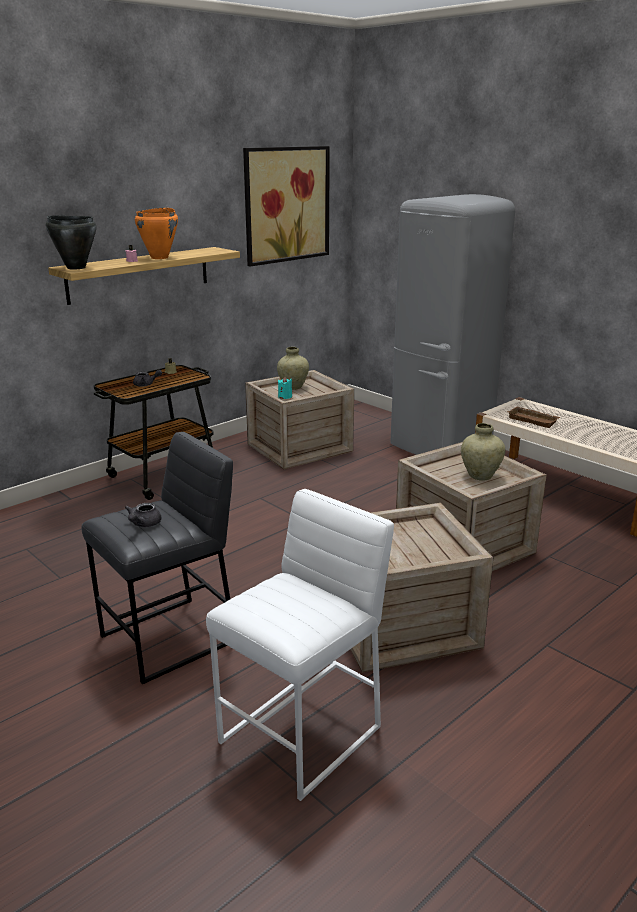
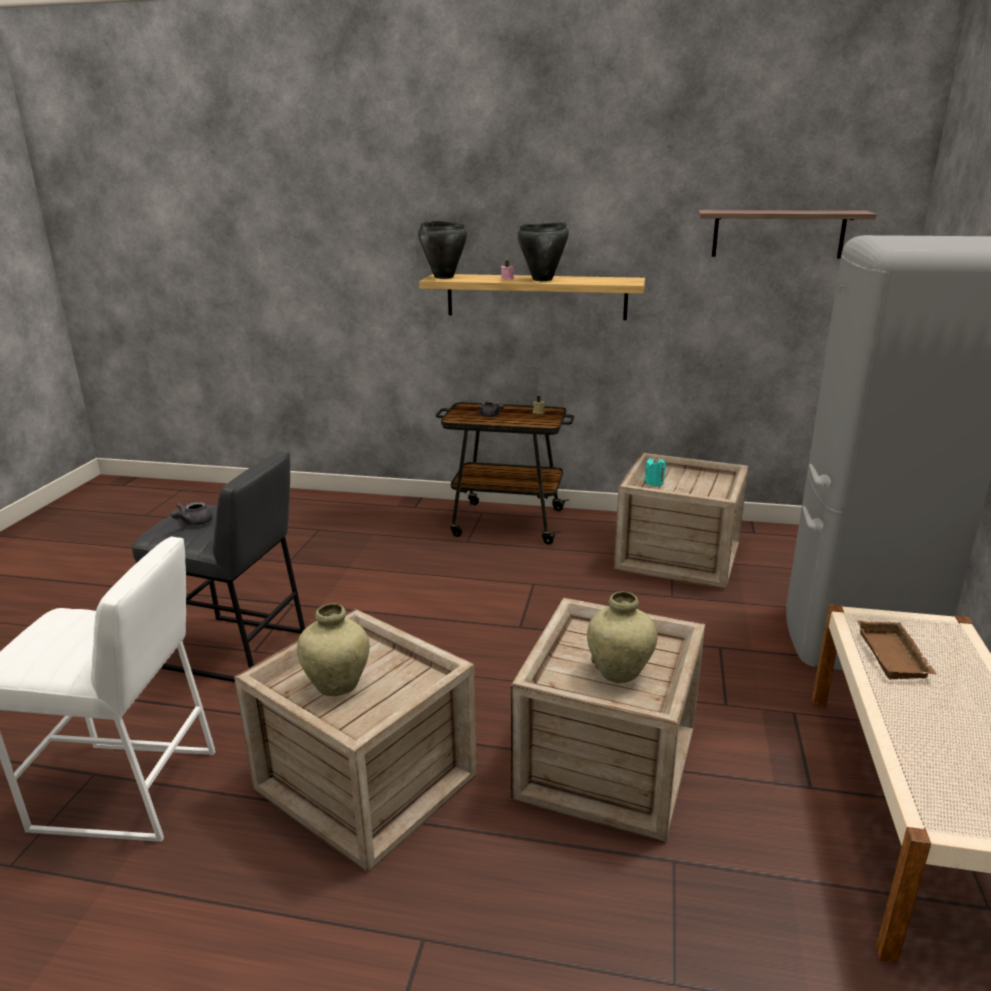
camera: 55 degrees right, 0 degrees up
(143, 524) = (193, 523): grey teapot -> grey teapot turned 45 degrees counterclockwise
(160, 257) = (543, 279): orange cooking pot -> black cooking pot
(286, 204) = (778, 234): picture -> shelf
(293, 387) = (690, 477): beige vase -> beige vase (337, 686)

